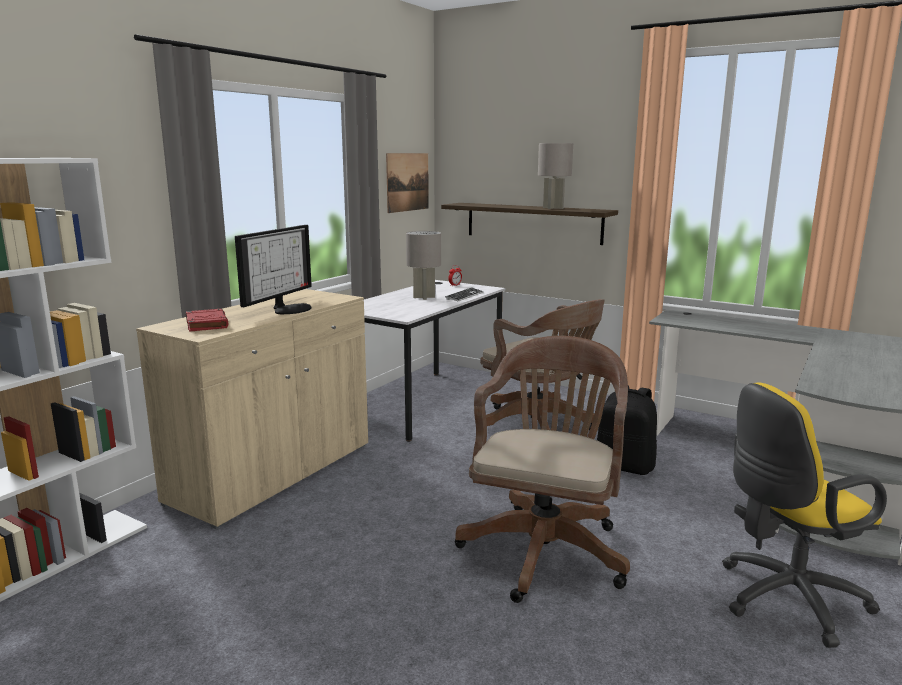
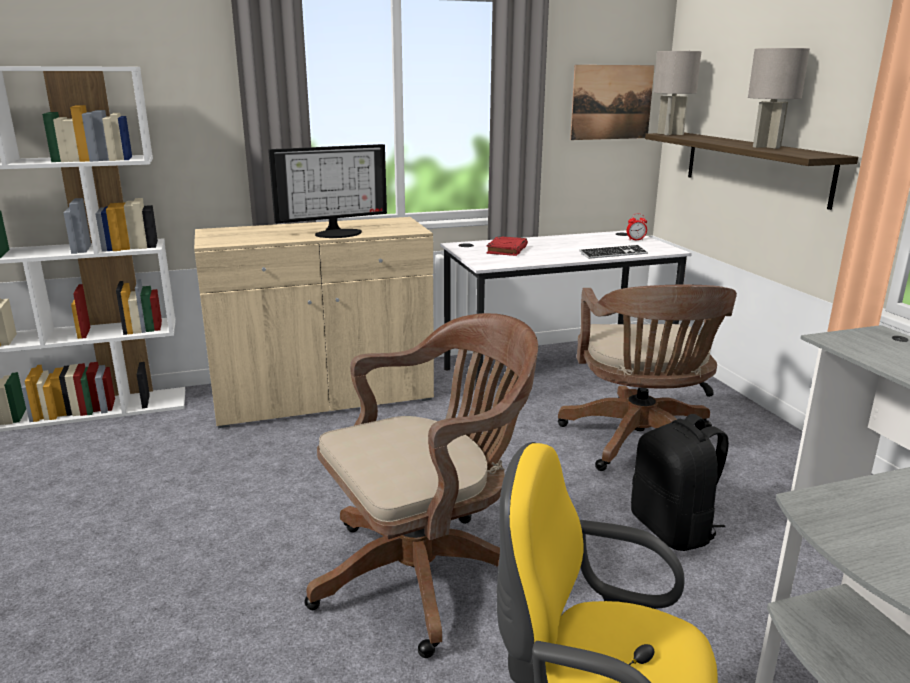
camera: 40 degrees right, 5 degrees up
(206, 324) = (243, 234): red book -> red book (506, 249)
(423, 297) = (563, 247): grey table lamp -> grey table lamp (669, 134)

